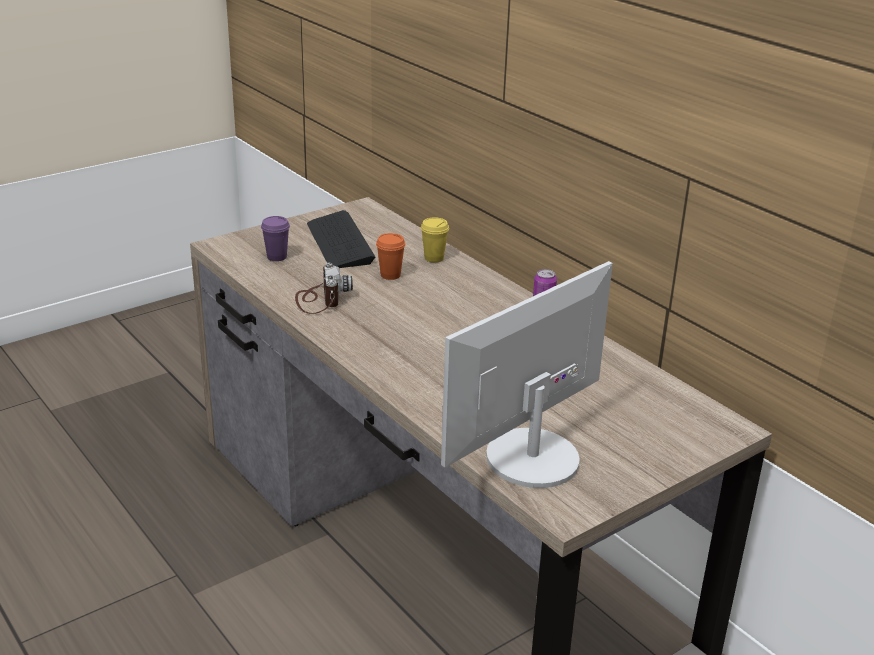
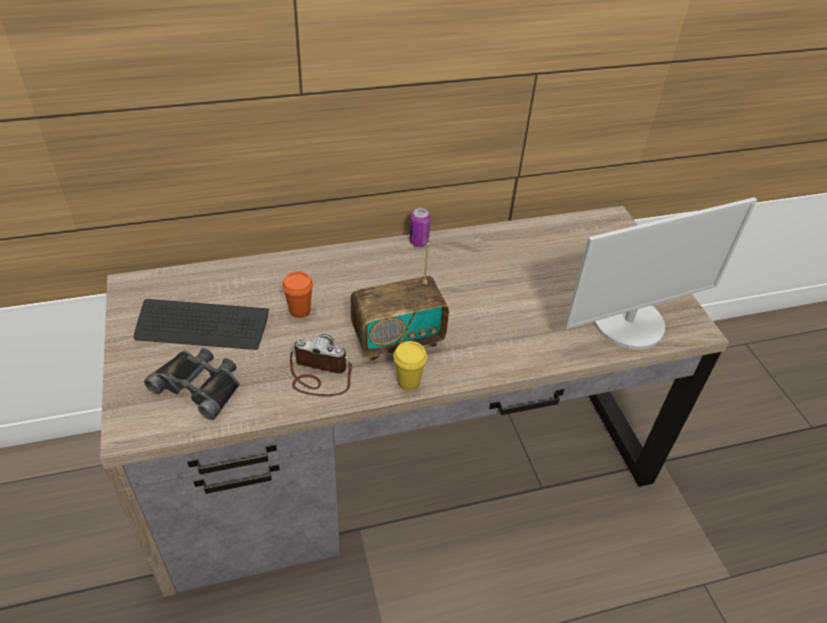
camera: 70 degrees left, 15 degrees up
(277, 257) = (199, 385): purple cup -> black binoculars
(390, 325) = (397, 339): none -> radio
(434, 258) = (284, 272): yellow cup -> yellow cup (408, 382)
(530, 458) = (629, 323): monitor -> monitor turned 90 degrees counterclockwise

